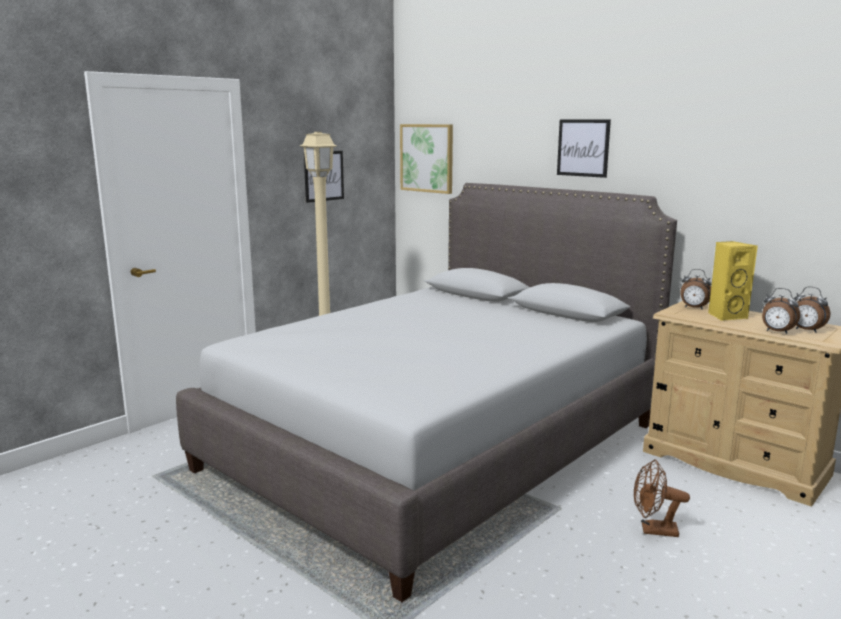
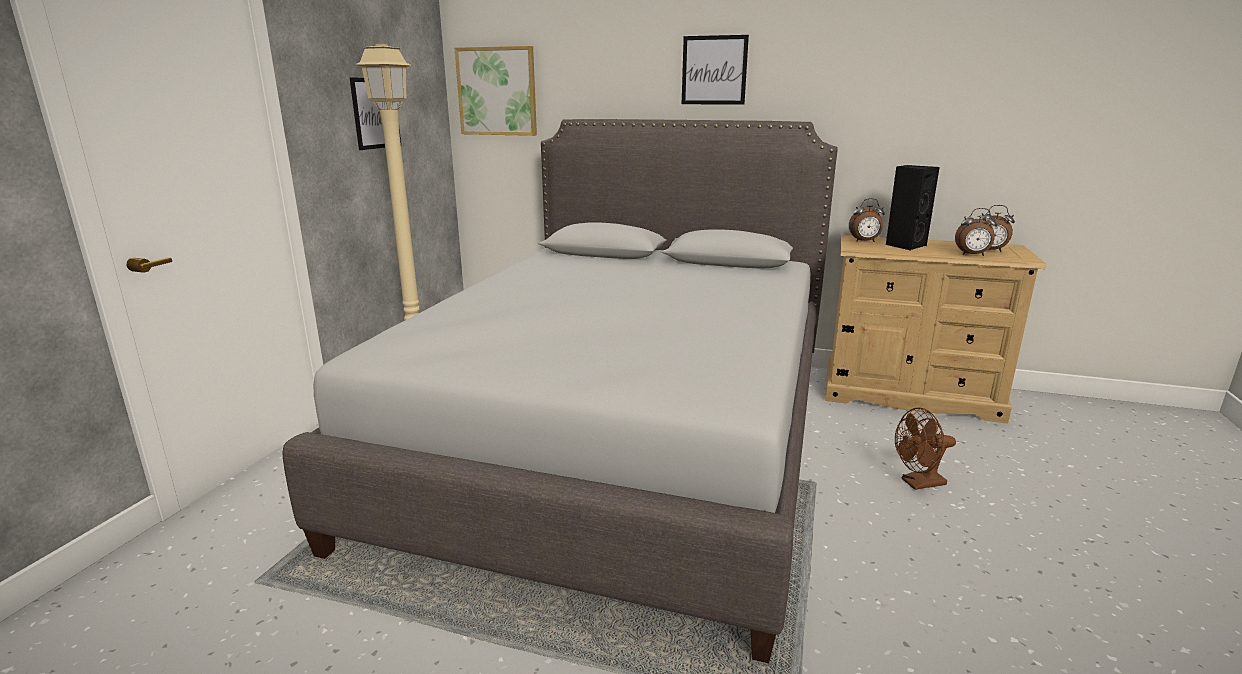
camera: 25 degrees left, 5 degrees up
(726, 316) = (905, 245): yellow speaker -> black speaker

